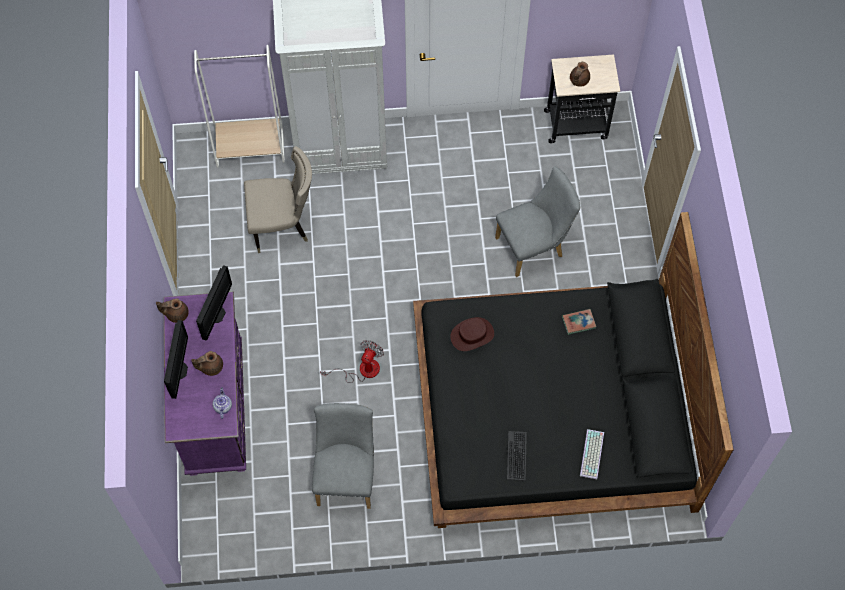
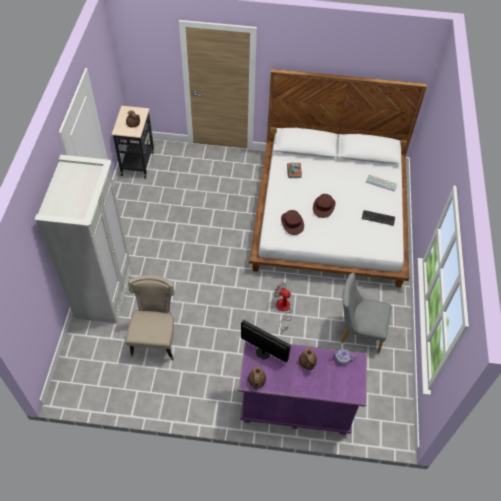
camera: 80 degrees left, 10 degrees down
(179, 370) = (306, 386): monitor -> none
(250, 149) = (80, 351): clothes rack -> none
(517, 374) = (323, 206): none -> brown hat
(534, 246) = (217, 201): grey chair -> none
(551, 410) = (330, 215): black bed -> white bed

